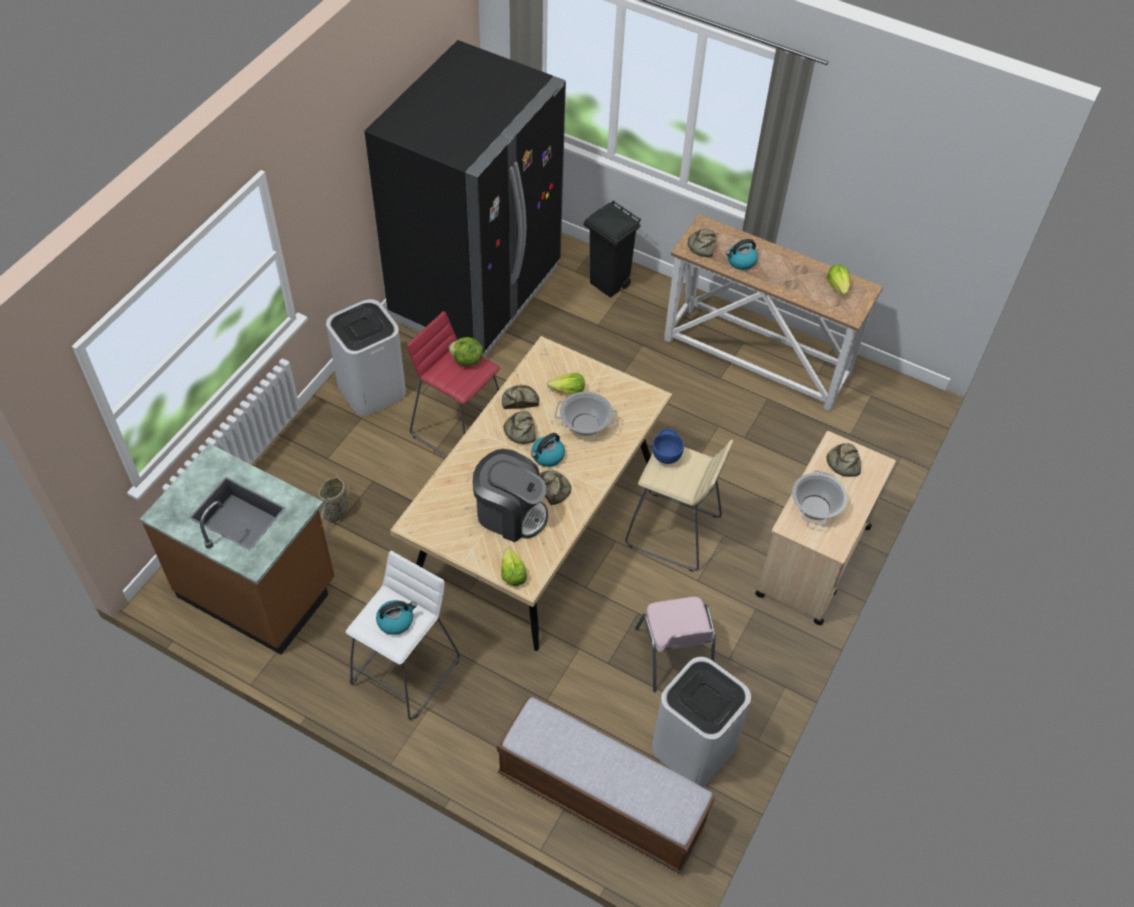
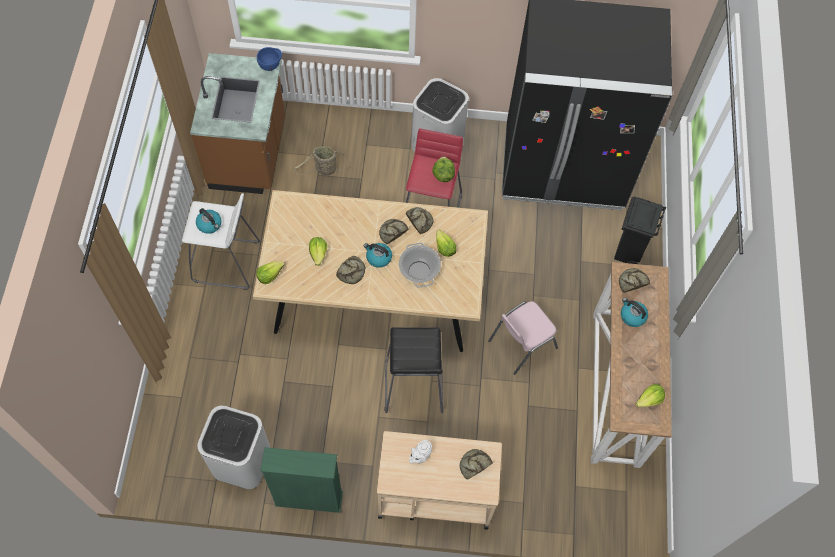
camera: 65 degrees right, 10 degrees up
(510, 513) = (318, 254): coffee machine -> lettuce
(601, 799) = (180, 415): bench -> none
(666, 456) = (422, 337): blue bowl -> blue bowl (271, 66)
(673, 532) = (413, 385): beige stool -> black stool
(674, 656) = (307, 423): pink chair -> pink chair (521, 344)
(771, 689) = (309, 499): none -> green bookcase
(815, 507) = (420, 456): cooking pot -> white teapot

